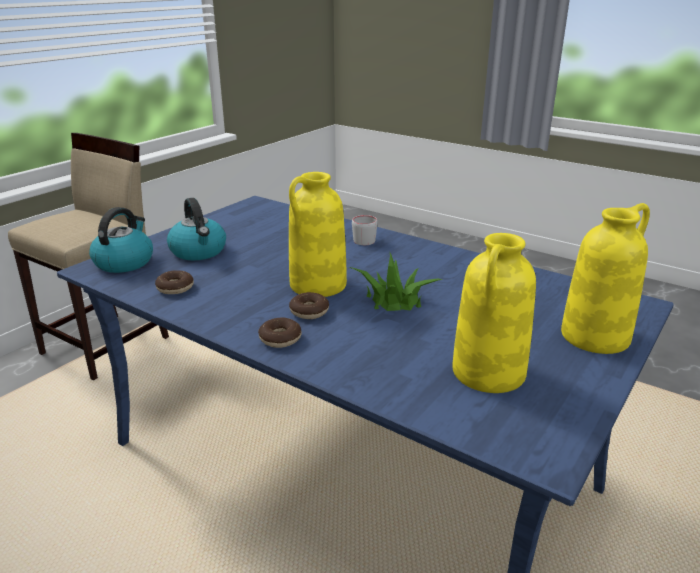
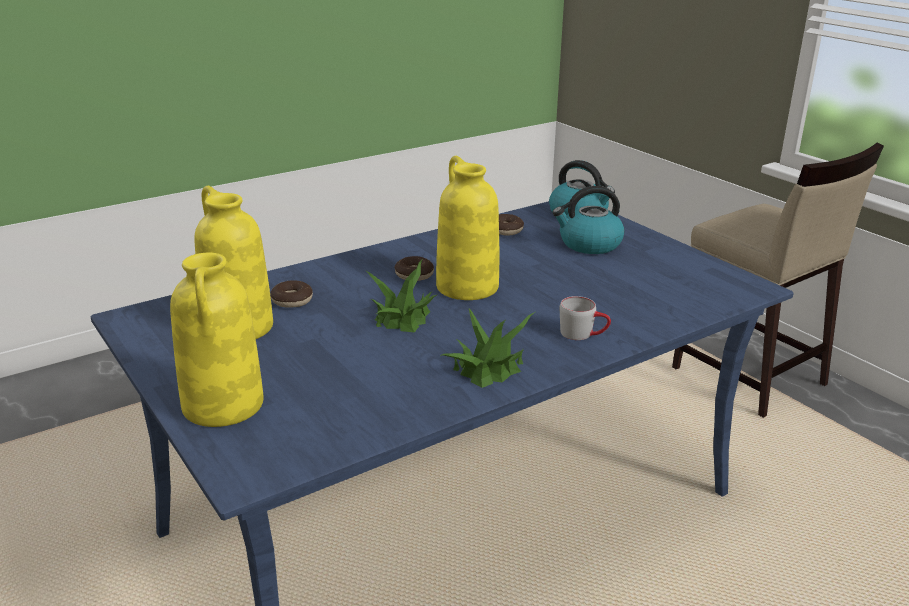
camera: 110 degrees right, 0 degrees up
(280, 339) = (378, 258): donut -> donut (292, 300)
(437, 258) = (489, 368): none -> potted plant

